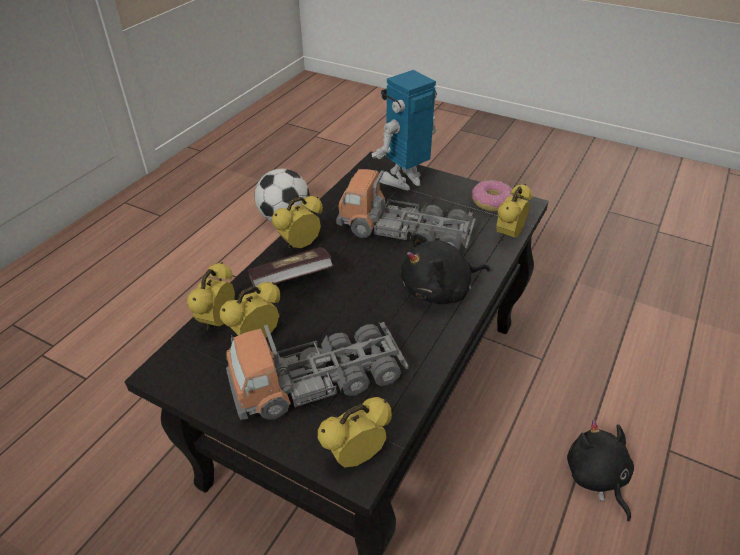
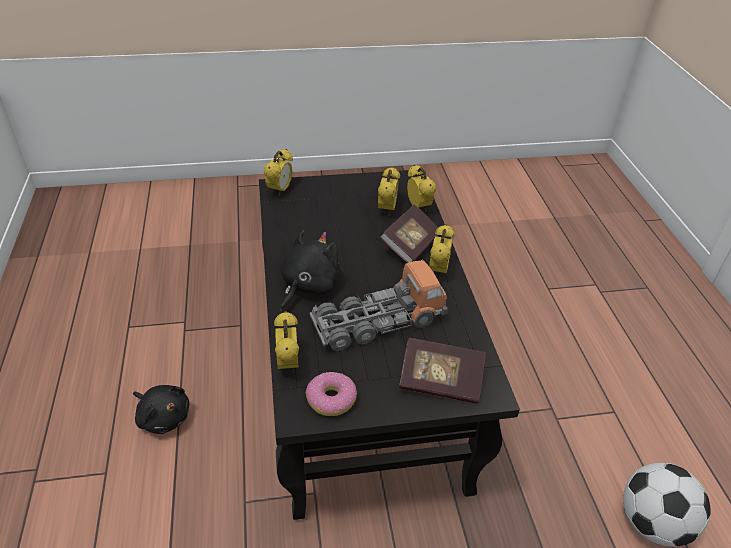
camera: 140 degrees right, 0 degrees up
(319, 380) = (329, 207): toy truck -> none
(403, 180) = (440, 382): toy robot -> book

